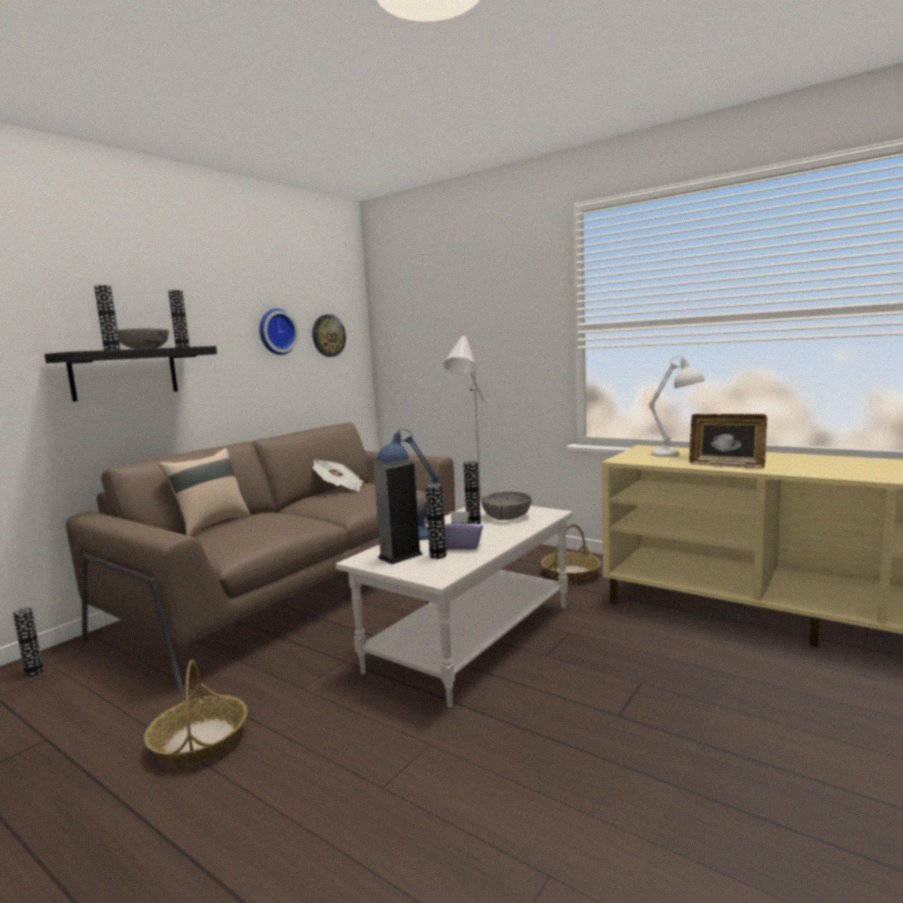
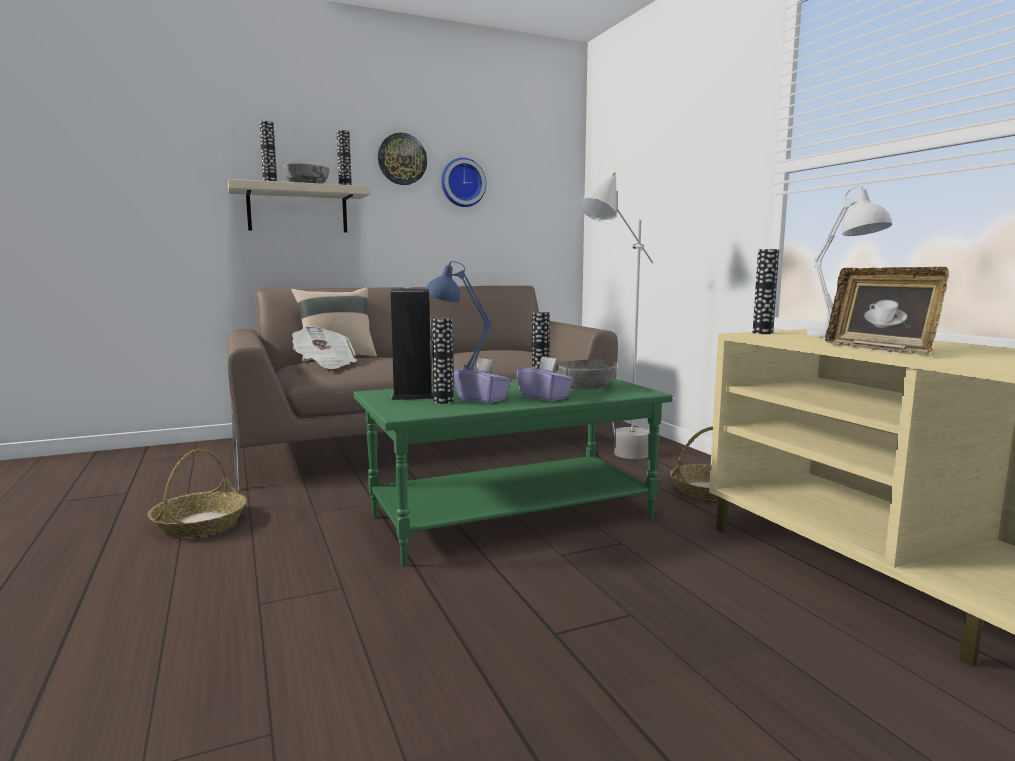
camera: 30 degrees right, 0 degrees up
(34, 672) = (180, 452): vase -> vase (762, 333)
(125, 373) = (298, 210): black shelf -> beige shelf
(328, 335) = (527, 191): wall clock -> wall clock (402, 159)
(340, 488) = (485, 348): newspaper -> newspaper (325, 364)
(471, 636) = (512, 517): white coffee table -> green coffee table
(499, 533) = (544, 397): none -> purple tissue box

